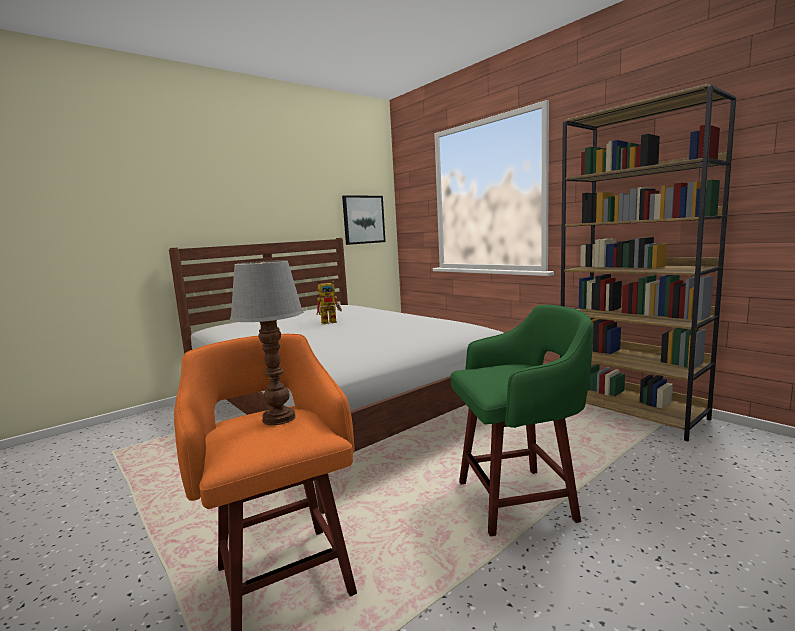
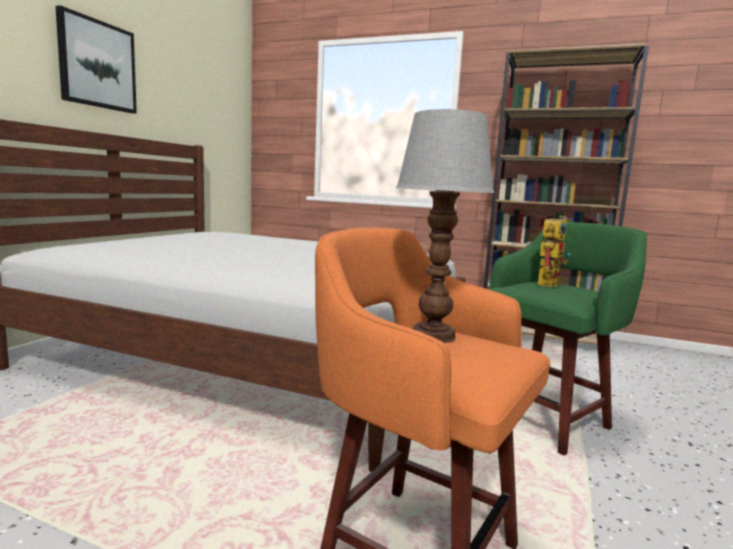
camera: 30 degrees left, 0 degrees up
(332, 321) = (248, 245): toy robot -> toy robot (547, 283)
(363, 219) = (221, 128): picture -> picture (97, 64)

